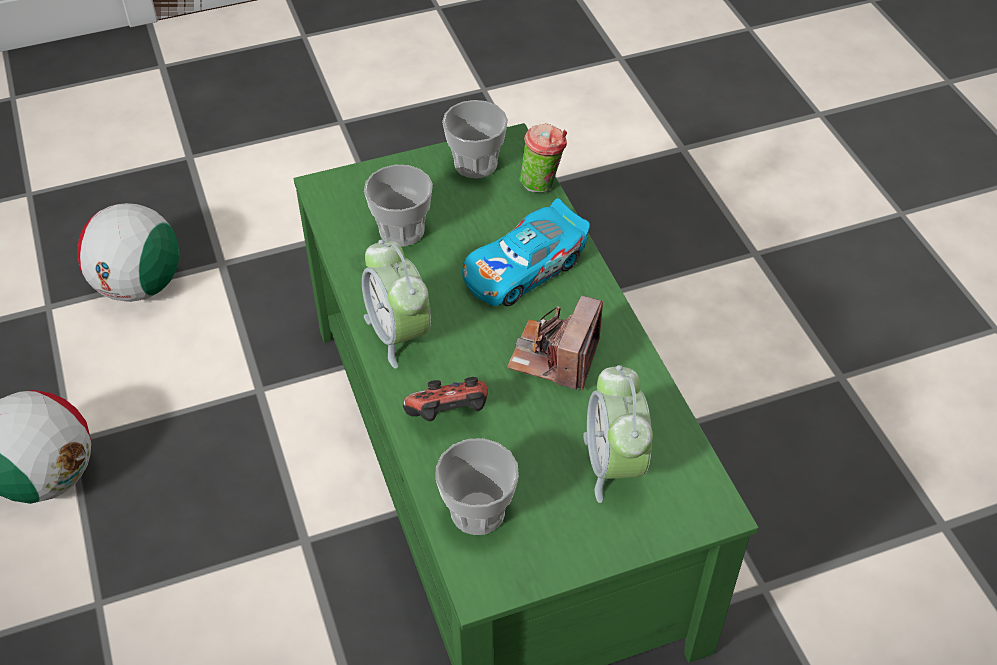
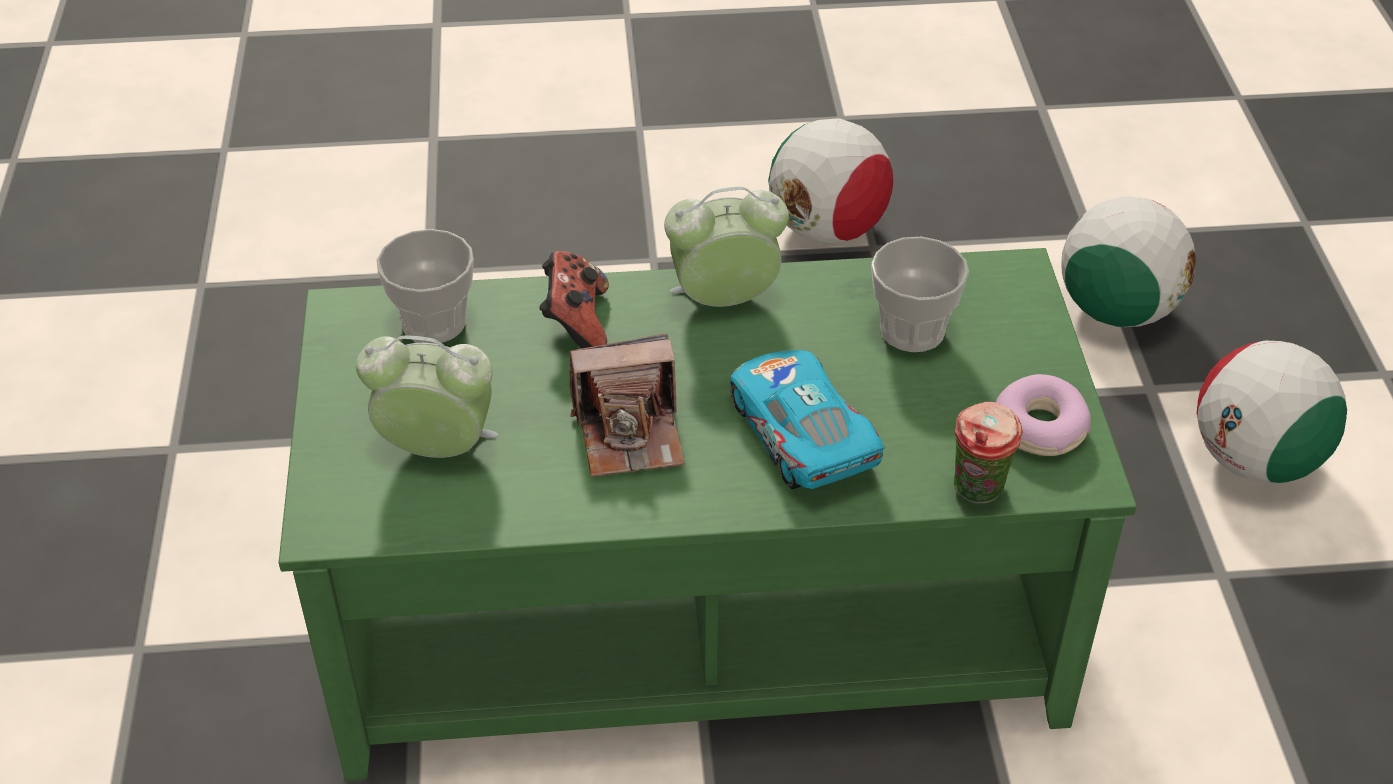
camera: 105 degrees right, 5 degrees down
(282, 211) = (1255, 460): none -> football
(475, 164) = (1040, 428): cup -> donut
(555, 357) = (630, 434): camera -> camera turned 135 degrees clockwise

